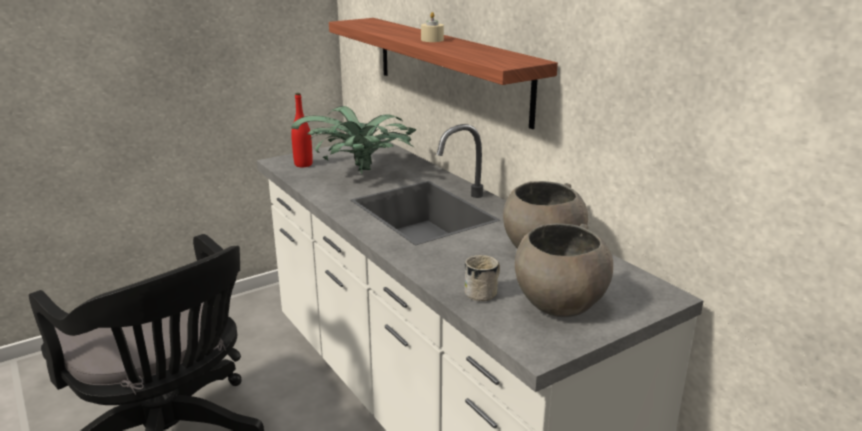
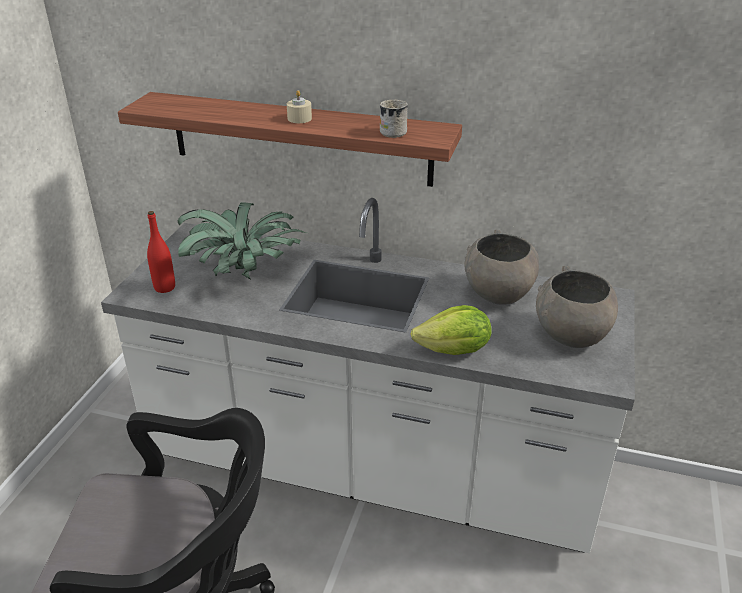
camera: 40 degrees left, 10 degrees up
(430, 271) = (454, 351): none -> lettuce
(484, 292) = (515, 350): white mug -> white mug (393, 131)

